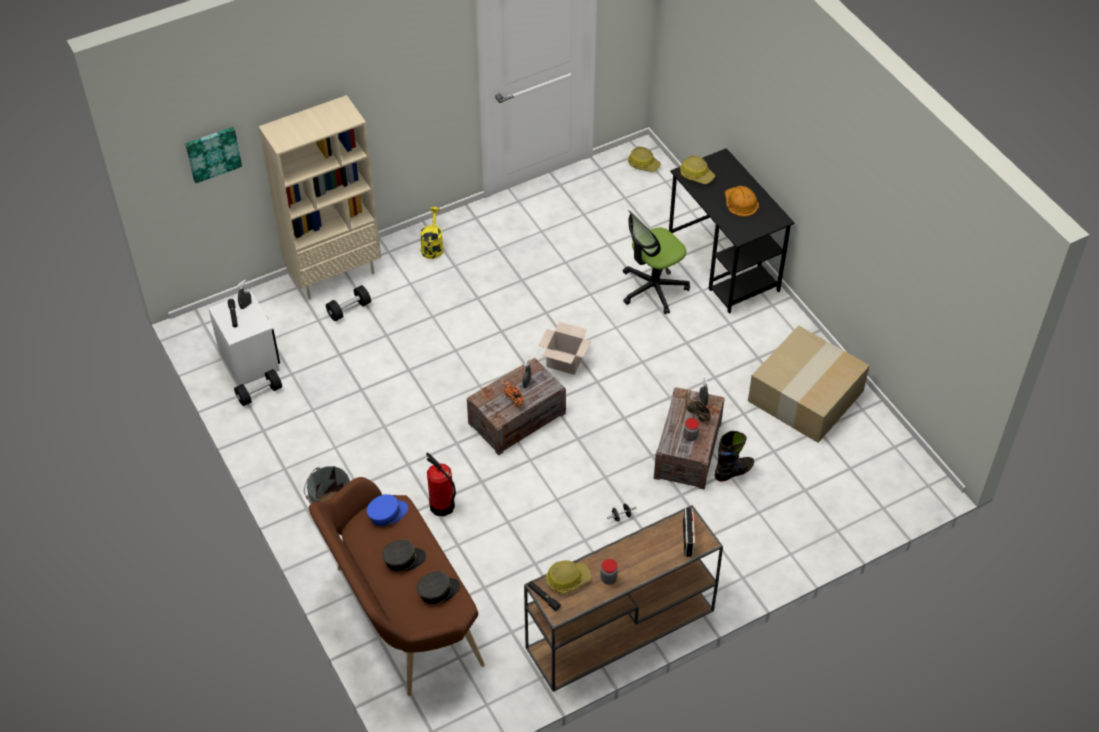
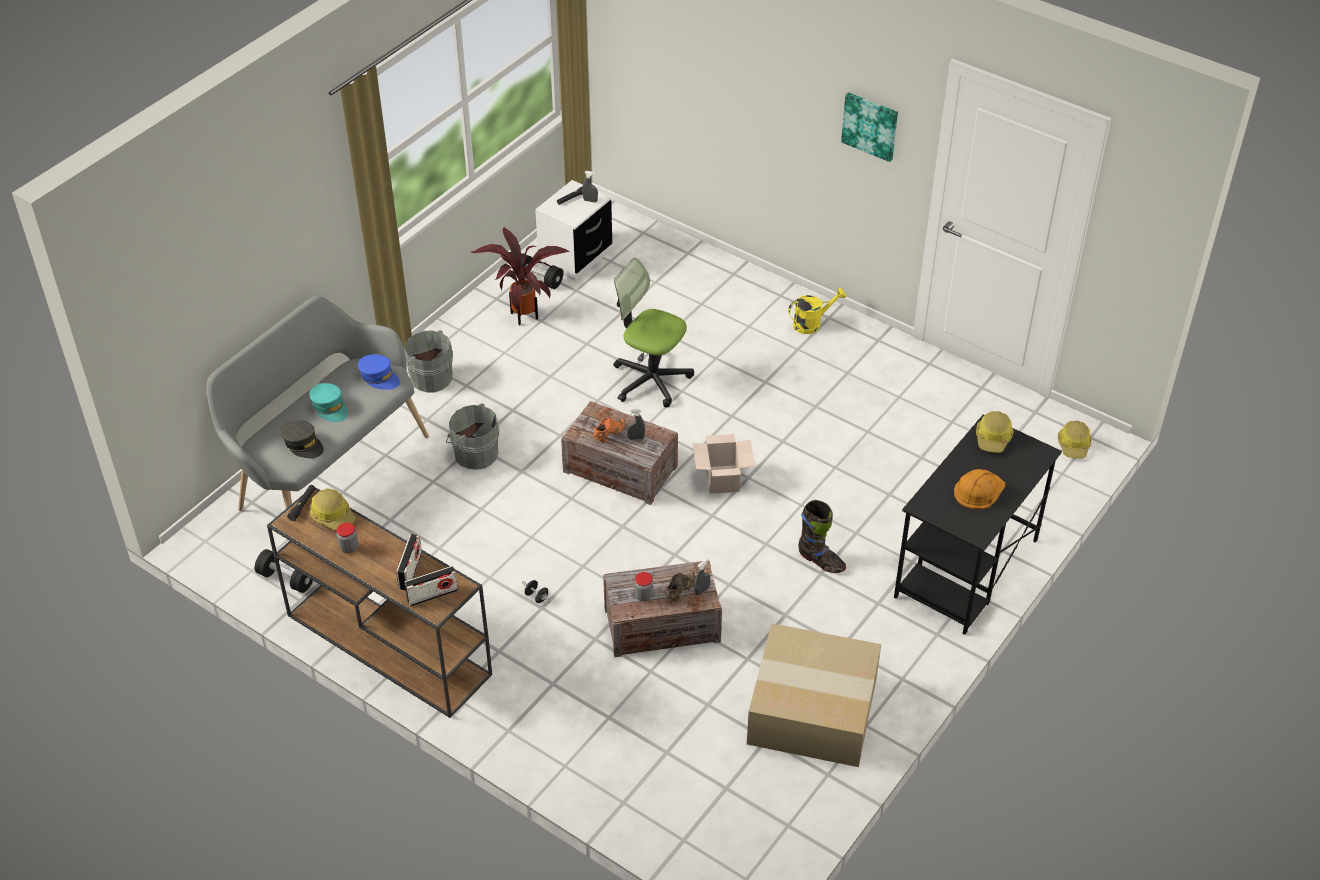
camera: 65 degrees right, 5 degrees down
(213, 153) = (656, 47): picture -> picture (870, 125)
(296, 417) = (524, 313): none -> potted plant
(335, 274) = (722, 270): beige bookcase -> none
(349, 309) = (683, 297): black dumbbell -> black dumbbell (286, 579)
(400, 617) = (326, 471): brown bench -> grey bench
(403, 559) = (330, 408): grey cap -> turquoise cap
(442, 506) = (474, 453): fire extinguisher -> grey bucket
(653, 288) = (882, 517): office chair -> office chair (651, 379)
(655, 545) = (410, 571): none -> radio
(733, 472) = (655, 676): black boot -> black boot (821, 561)

